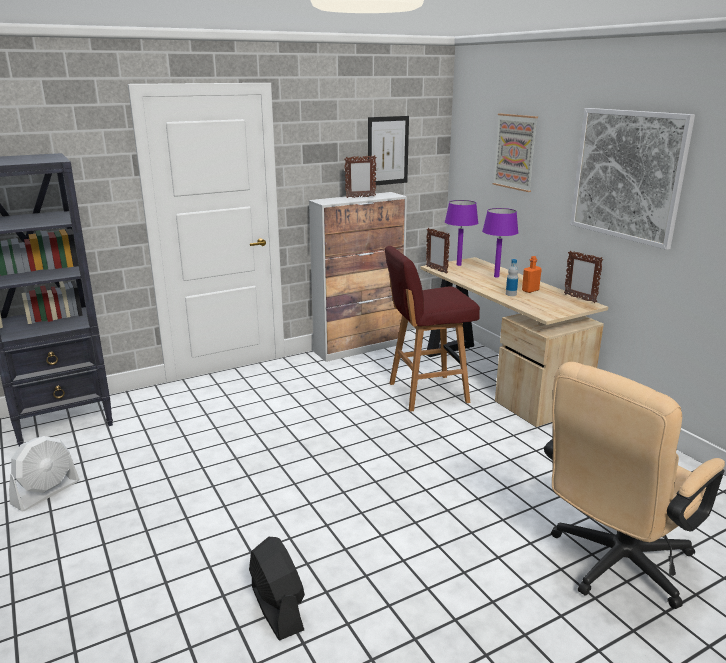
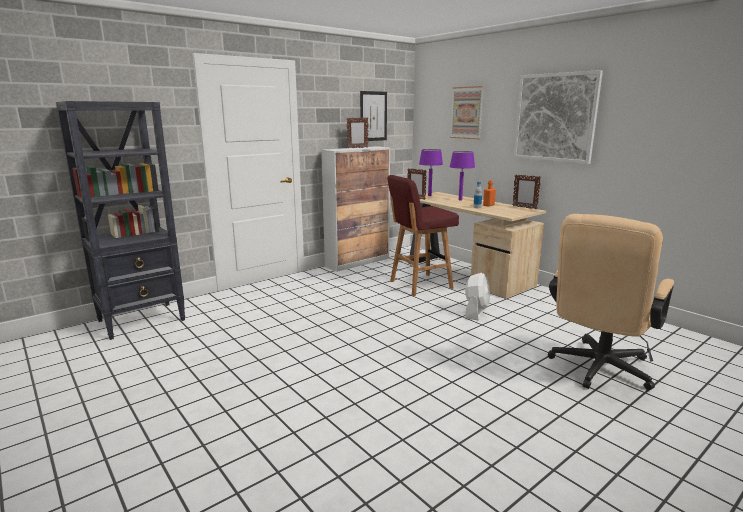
camera: 10 degrees left, 5 degrees down
(46, 492) = (147, 366): white fan -> white fan (476, 312)
(277, 608) = (372, 420): black fan -> none

